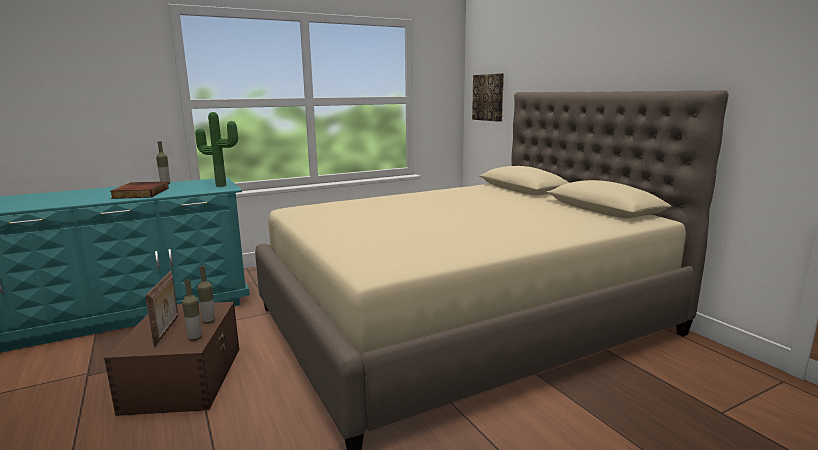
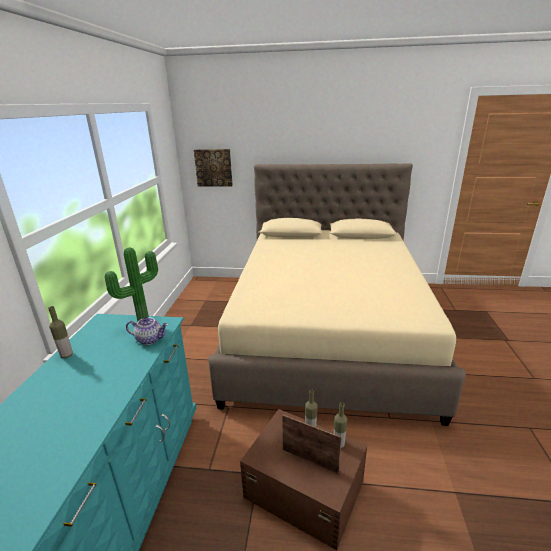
camera: 55 degrees left, 10 degrees up
(140, 193) = (100, 378): book -> none
(198, 190) = (150, 339): none -> teapot

